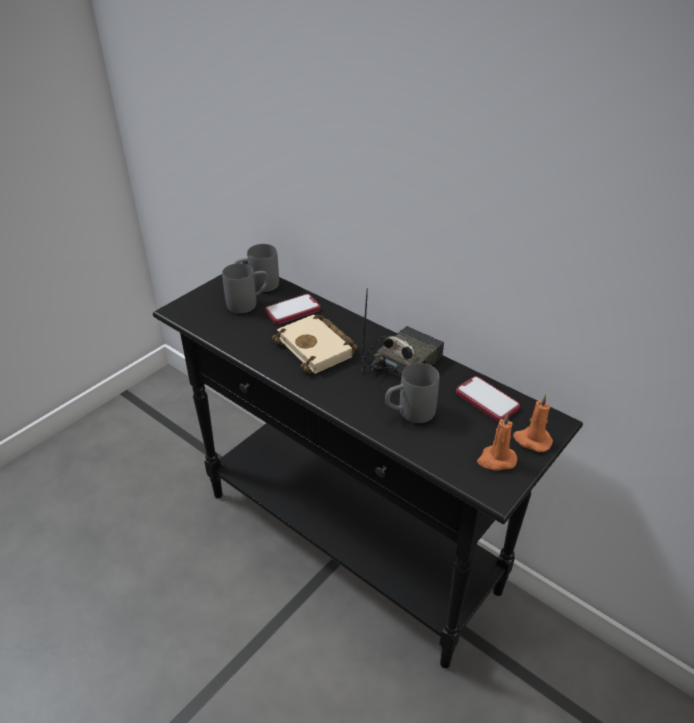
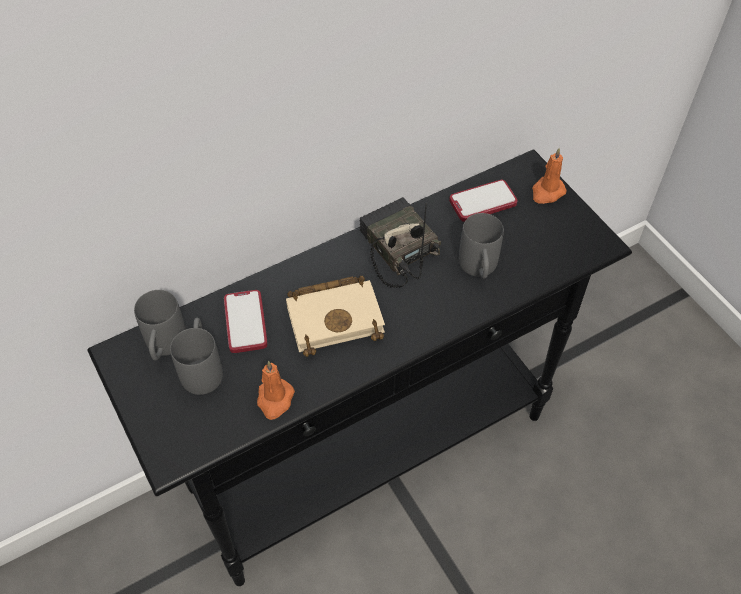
camera: 70 degrees left, 15 degrees up
(496, 460) = (563, 227): orange candle -> orange candle (275, 400)

